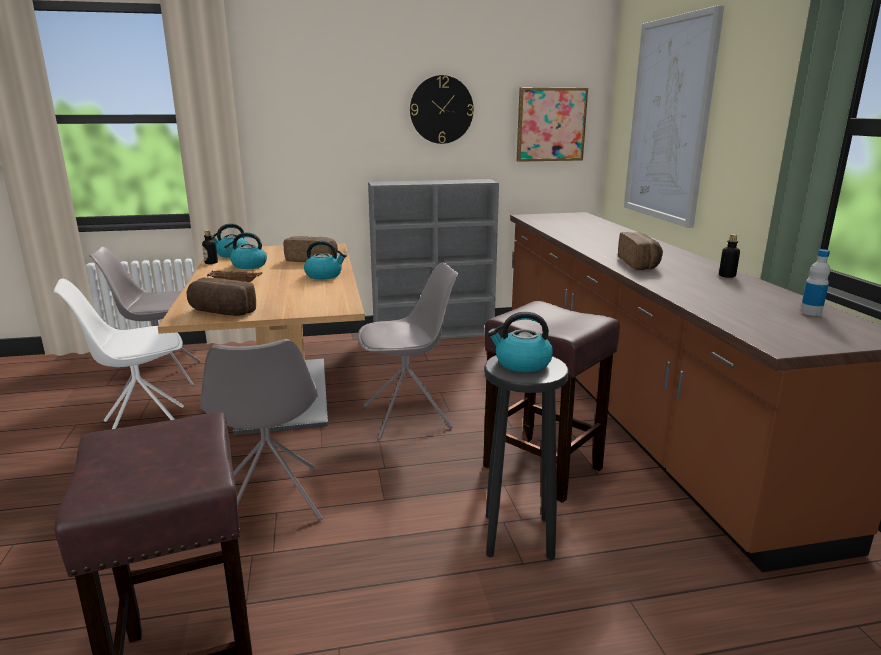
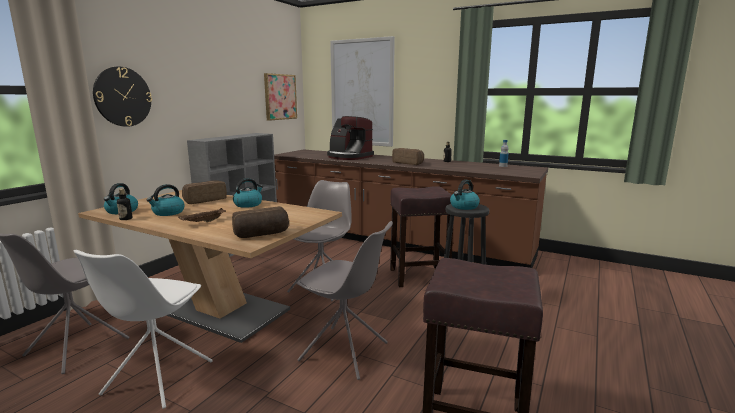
camera: 50 degrees left, 5 degrees down
(441, 110) = (225, 86): wall clock -> wall clock (122, 97)
(594, 235) = (349, 157): none -> coffee machine

